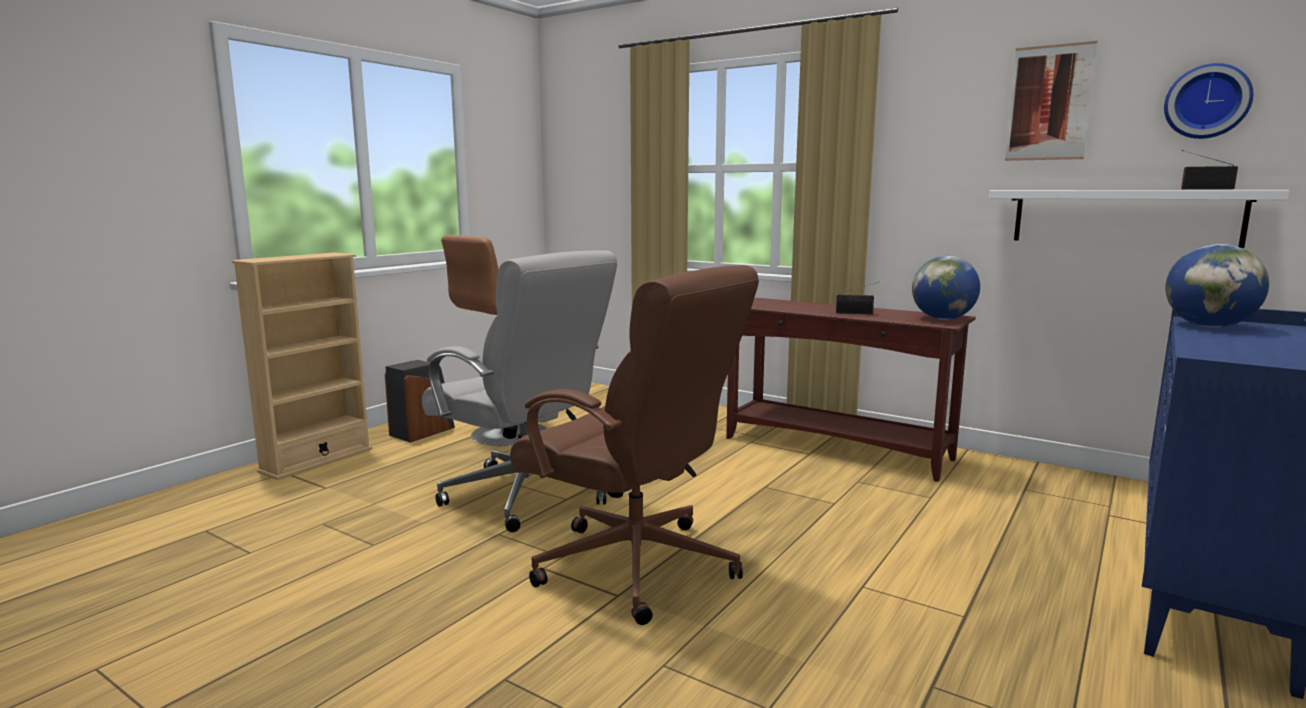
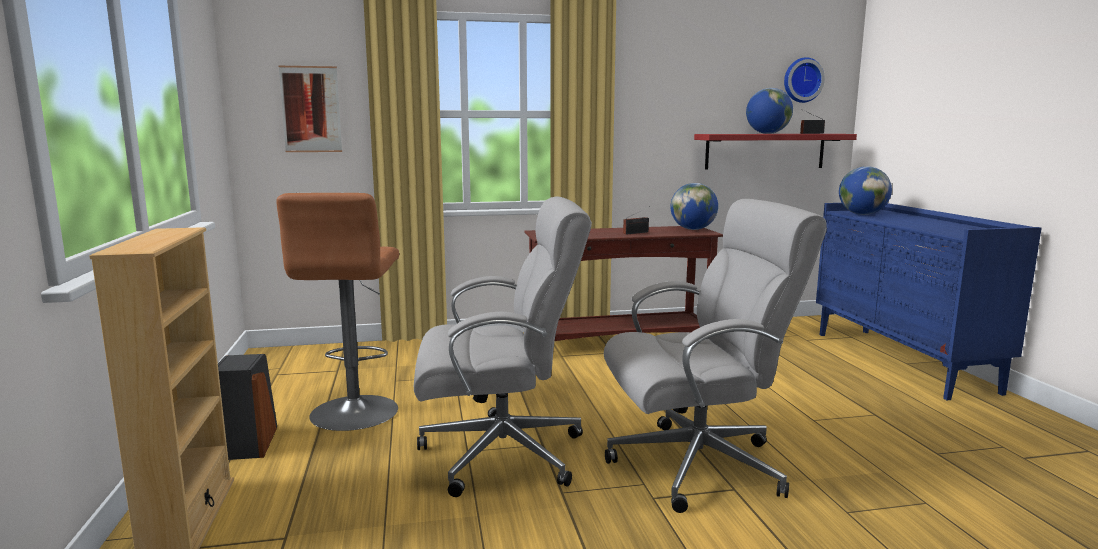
camera: 45 degrees left, 0 degrees up
(635, 565) = (696, 465): brown office chair -> grey office chair
(1049, 103) = (722, 74): picture -> picture (311, 109)
(1109, 189) = (767, 133): none -> globe
(1124, 217) = (765, 151): white shelf -> red shelf

